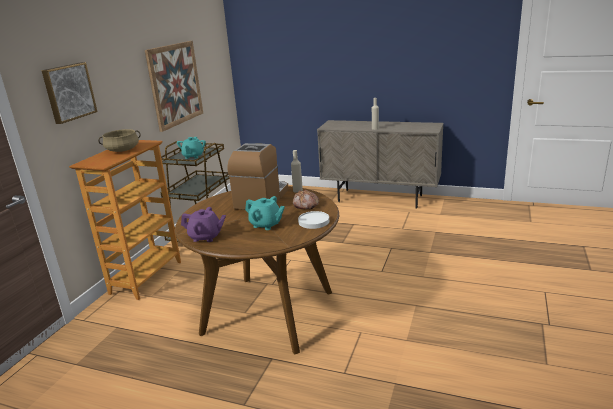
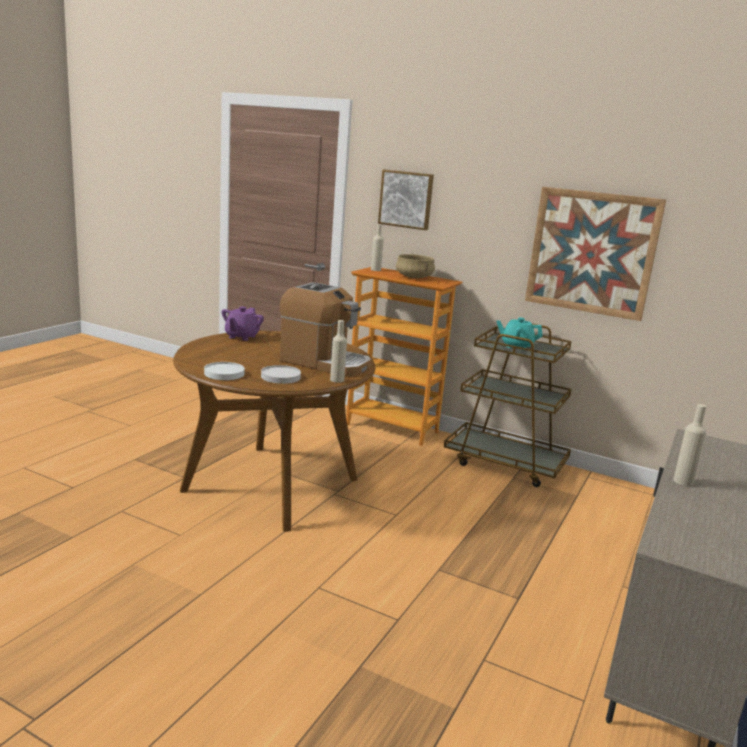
camera: 95 degrees right, 5 degrees down
(91, 163) = (375, 270): none -> beige bottle
(266, 225) = (242, 356): turquoise teapot -> none
(305, 205) = (280, 377): bread -> white plate

